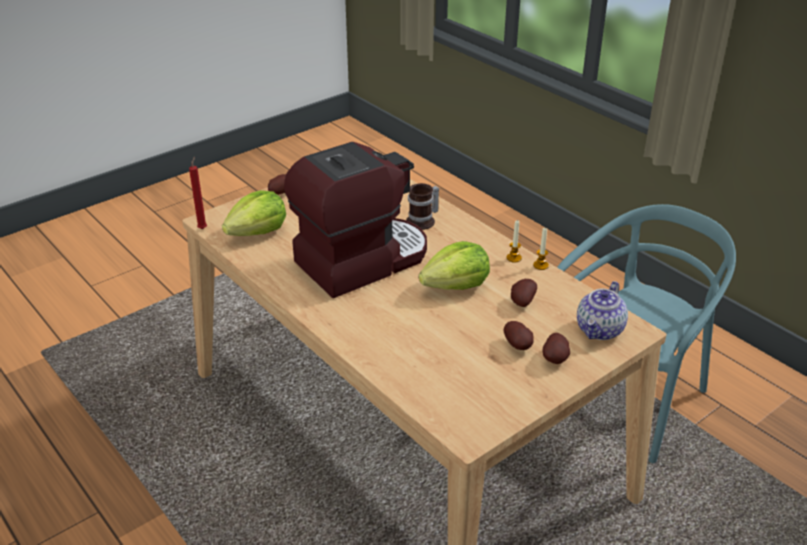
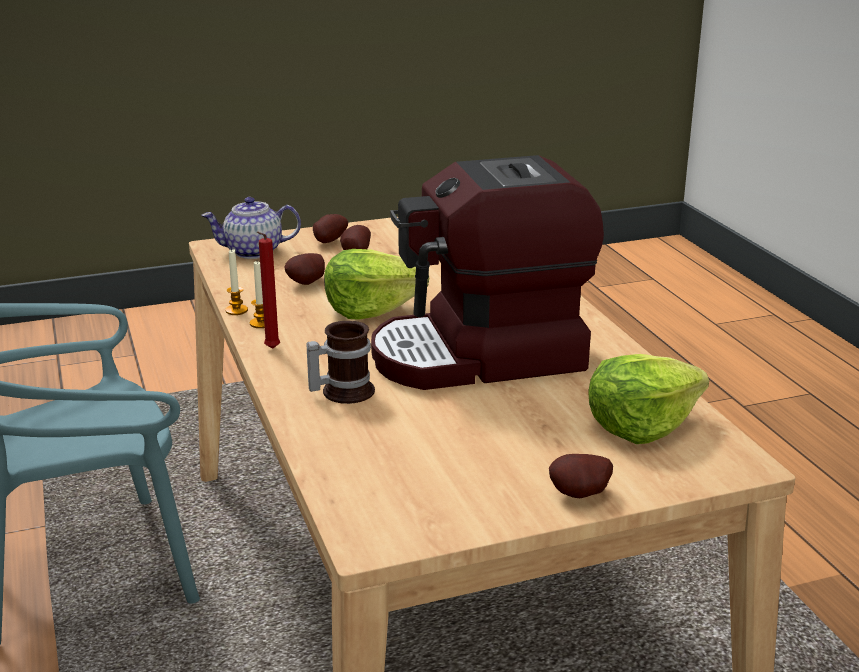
camera: 160 degrees left, 10 degrees down
(203, 228) = (748, 451): red candle -> red candle (270, 349)
(600, 330) = (253, 252): teapot -> teapot turned 150 degrees counterclockwise

